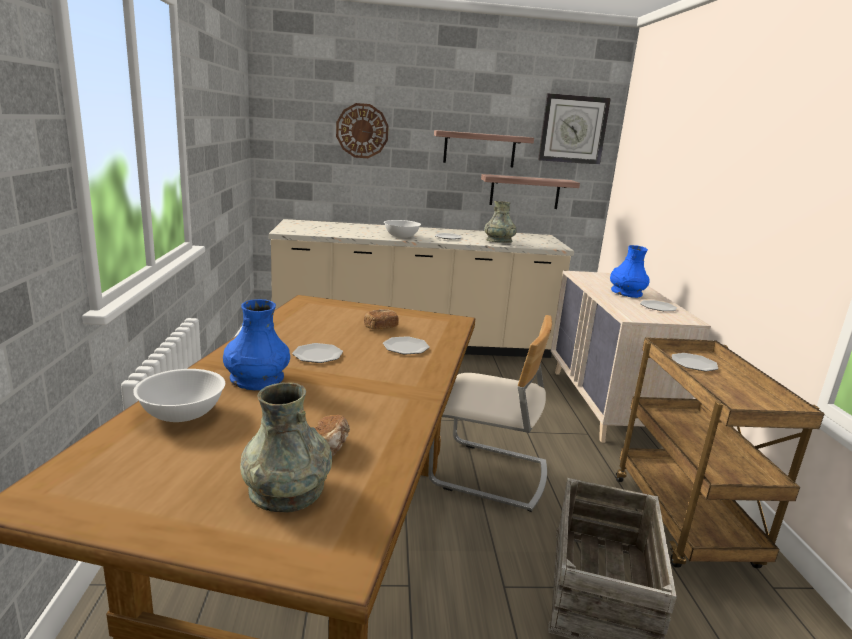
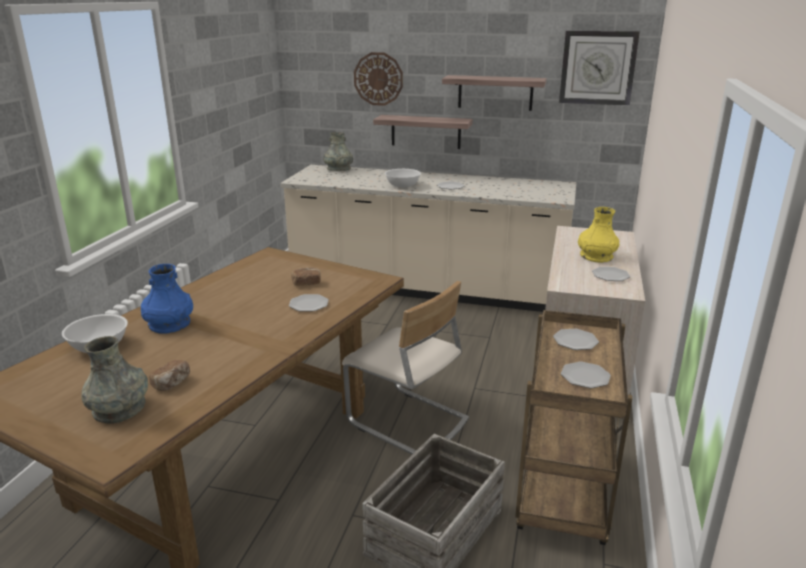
camera: 20 degrees right, 5 degrees up
(318, 355) = (231, 307): plate -> plate (585, 377)
(499, 241) = (500, 192): grey vase -> grey vase (338, 169)
(525, 192) = (546, 136): shelf -> shelf (426, 132)
(626, 293) = (596, 256): blue vase -> yellow vase

